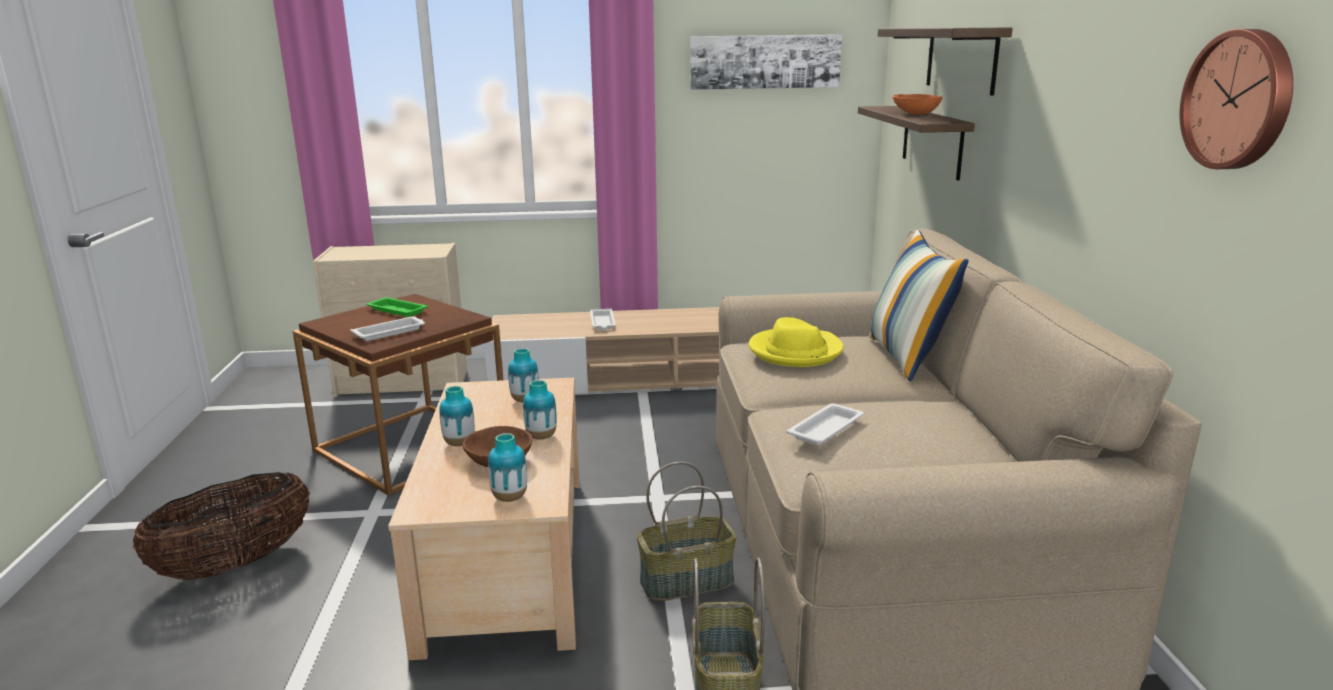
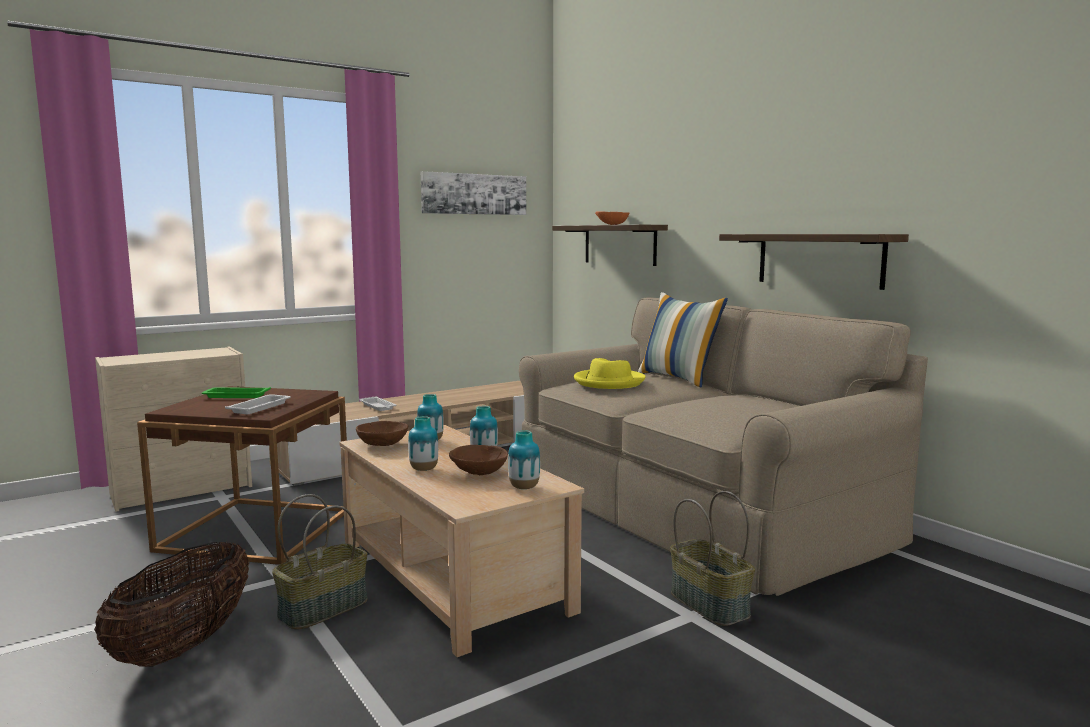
camera: 30 degrees left, 10 degrees down
(473, 397) = (382, 445): none -> brown bowl
(687, 580) = (605, 557): basket -> basket (323, 608)
(826, 429) = (699, 410): white tray -> none
(961, 59) = (645, 185): shelf -> shelf (819, 259)
(1240, 100) = (909, 175): wall clock -> none

